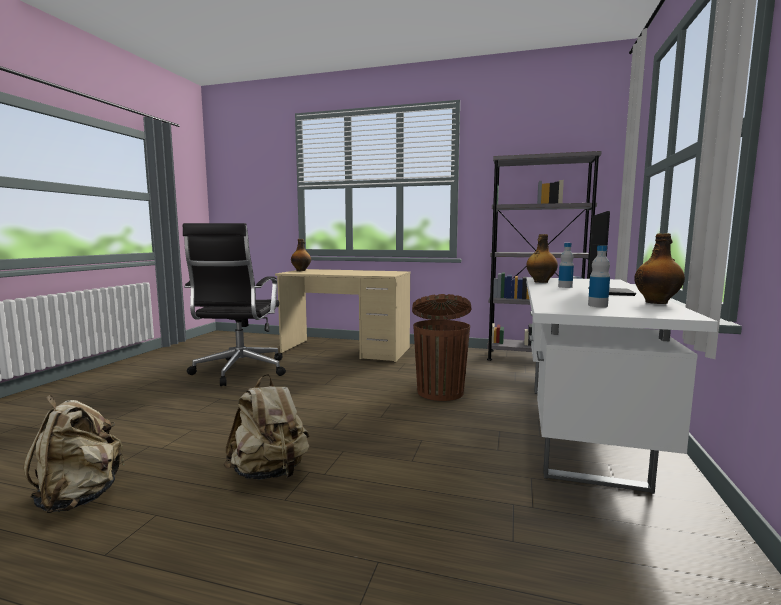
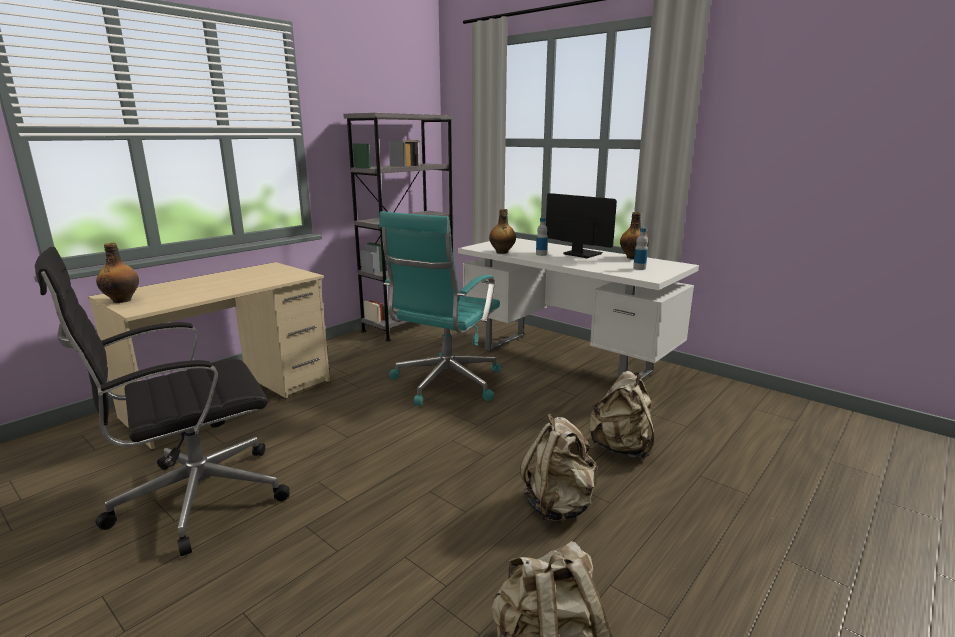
camera: 65 degrees left, 10 degrees up
(239, 371) = (195, 498): black office chair -> black office chair turned 120 degrees clockwise
(400, 493) = (621, 448): none -> beige backpack
(440, 391) = (445, 383): brown trash can -> turquoise office chair

